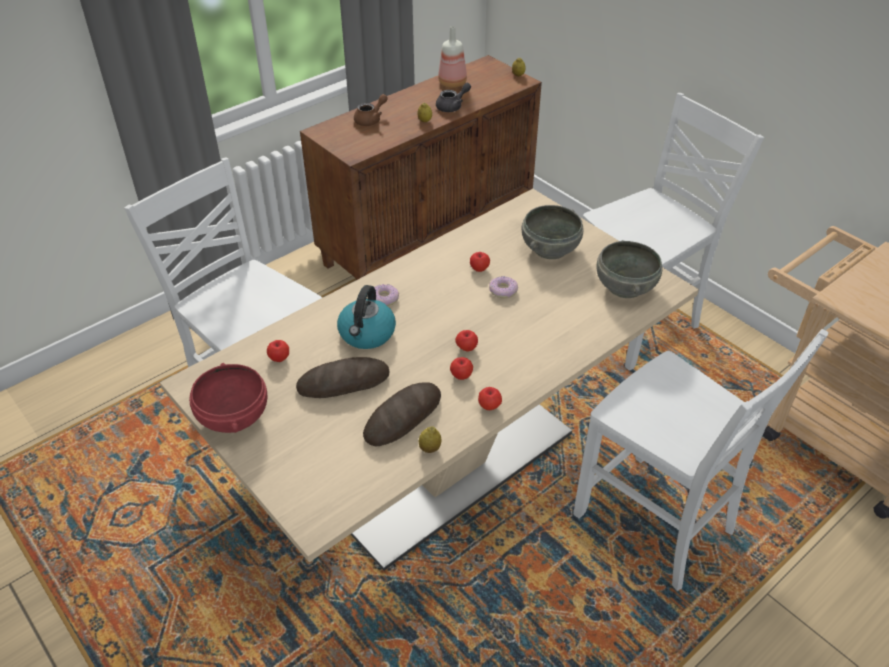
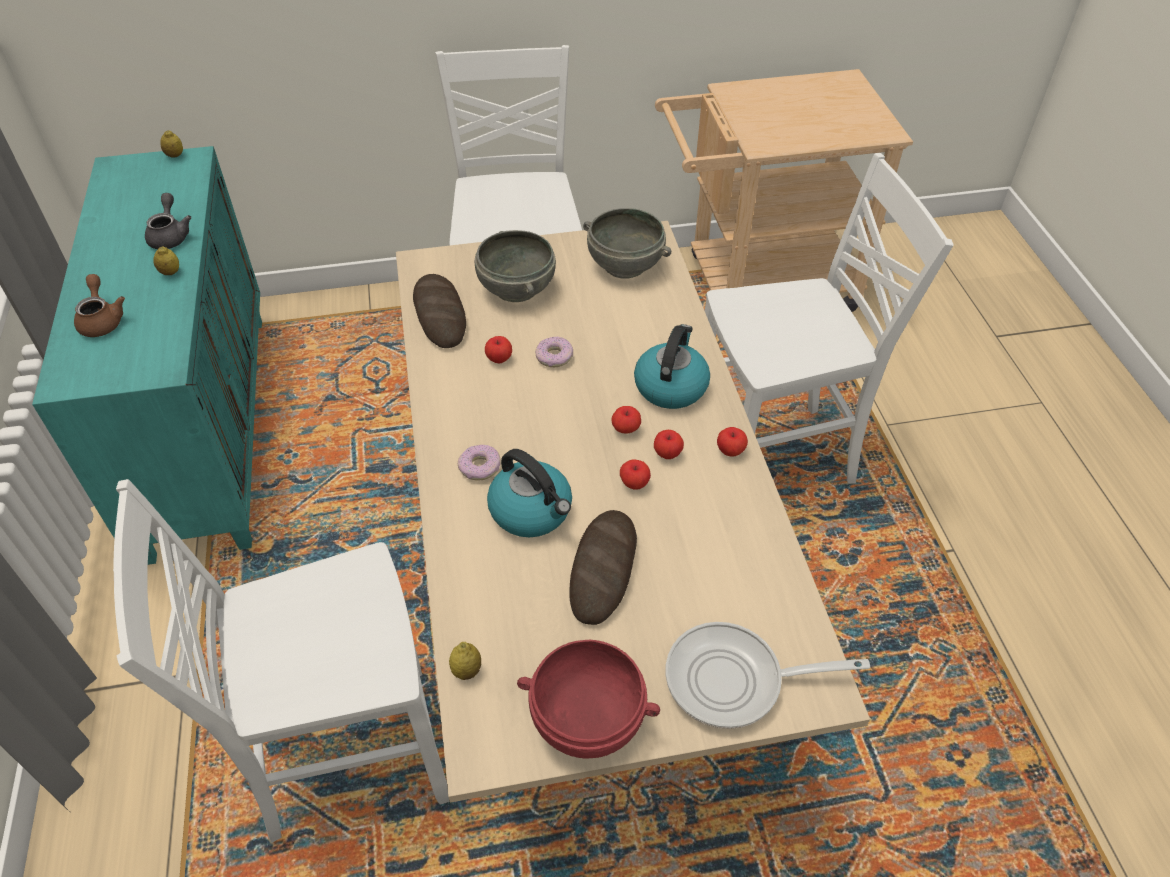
camera: 60 degrees left, 5 degrees up
(279, 358) = (508, 623): apple -> apple (634, 483)
(297, 474) = (734, 681): none -> frying pan
(403, 417) = (701, 535): bread -> bread (440, 315)
(428, 236) = (207, 429): brown cabinet -> turquoise cabinet
(430, 448) = (764, 531): lemon -> lemon (467, 670)
(453, 83) = (118, 212): bottle -> none
(525, 354) = (670, 386): none -> kettle

